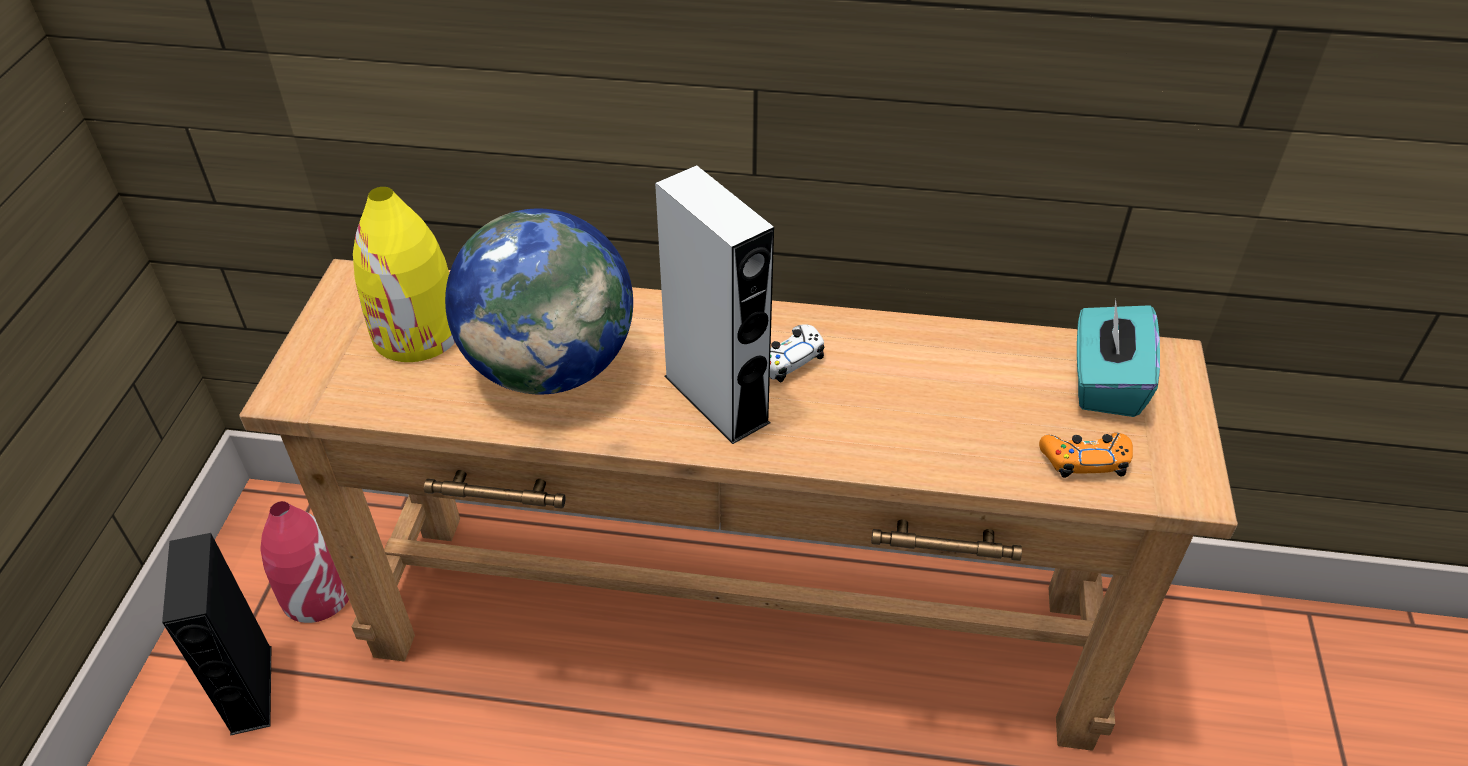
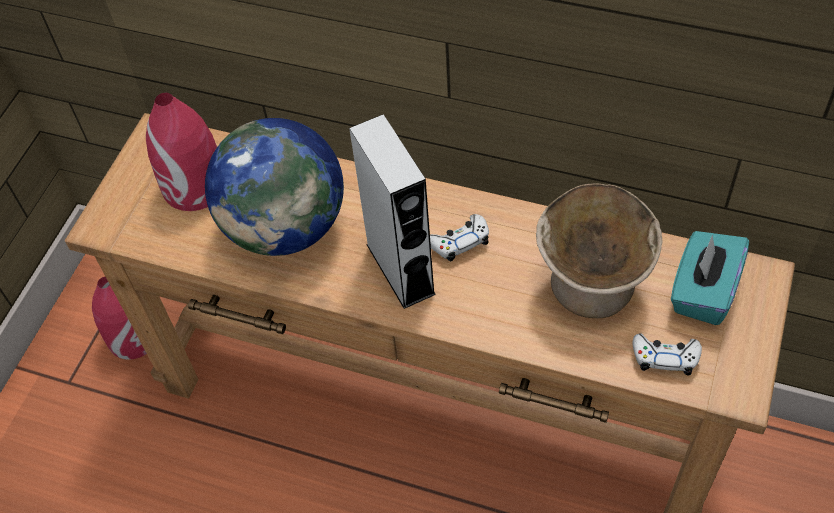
camera: 15 degrees right, 10 degrees up
(251, 689) = (81, 404): black speaker -> none
(417, 333) = (195, 186): yellow vase -> red vase
(967, 388) = (592, 283): none -> beige bowl
(1085, 460) = (665, 357): orange game controller -> white game controller

